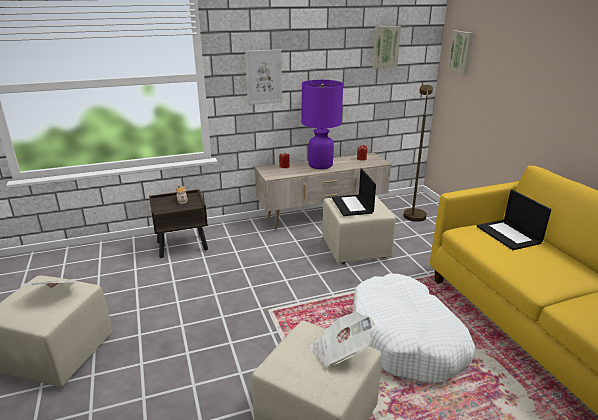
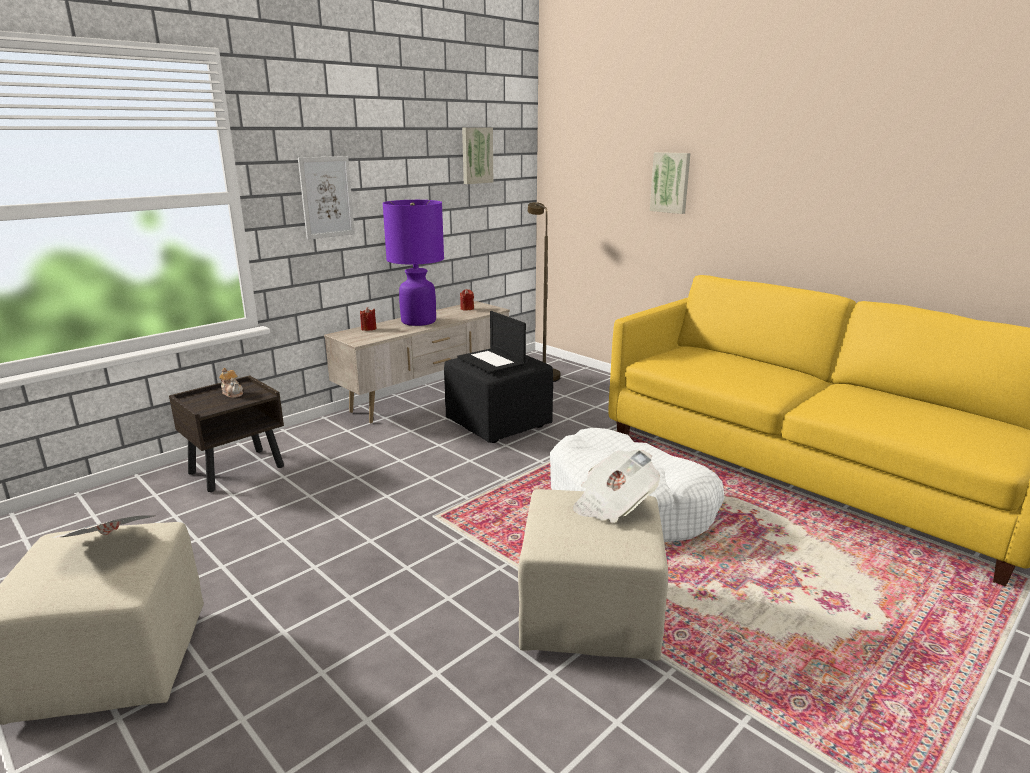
camera: 25 degrees left, 5 degrees down
(356, 249) = (499, 425): beige ottoman -> black ottoman
(461, 52) = (569, 160): picture -> picture (671, 182)
(509, 235) = (701, 356): laptop -> none

